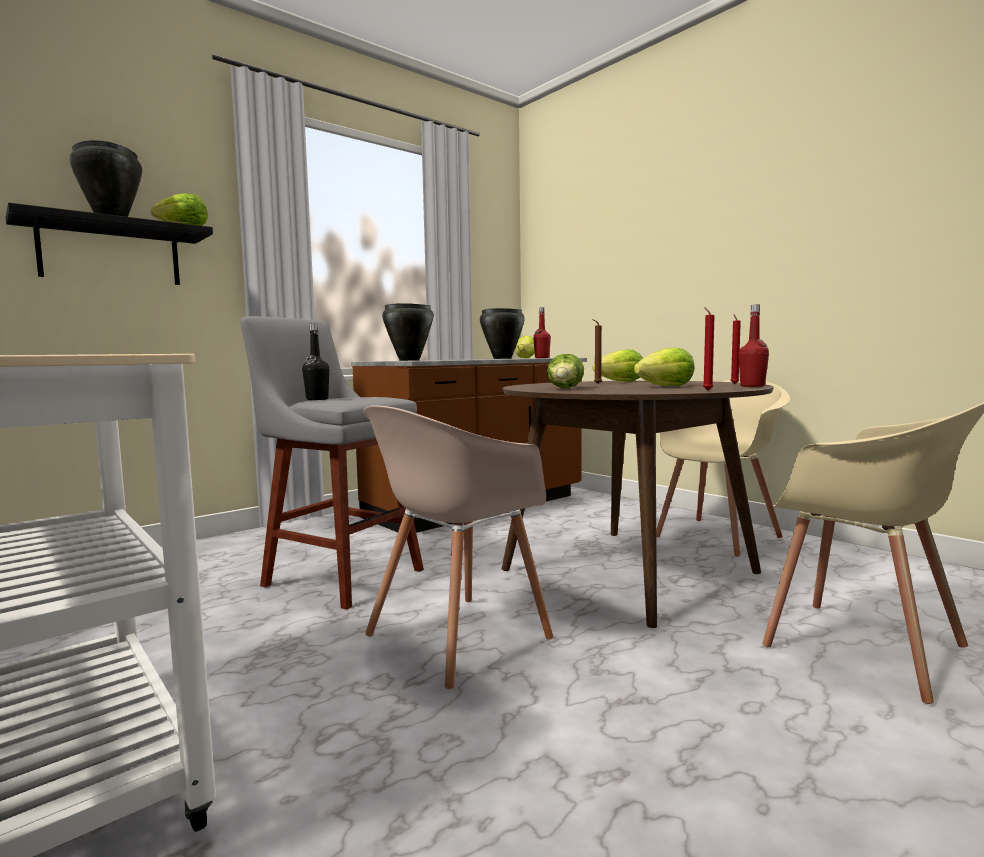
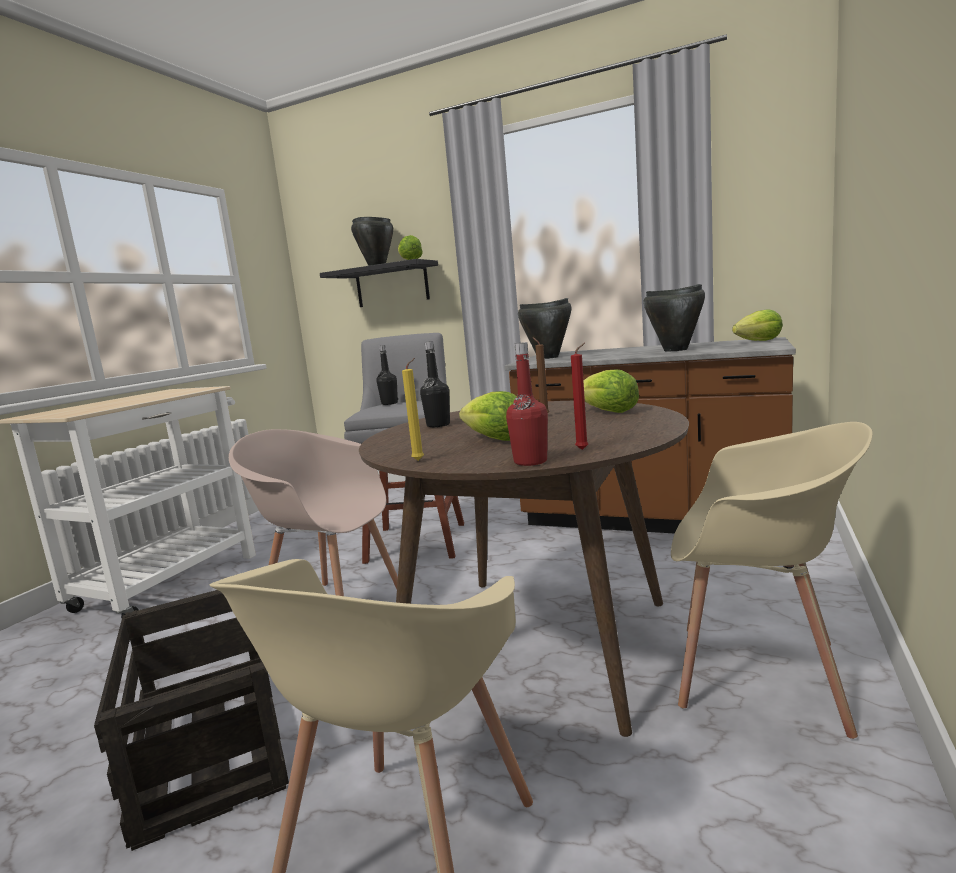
camera: 65 degrees right, 5 degrees up
(542, 358) = (715, 350): red bottle -> none
(565, 388) = (438, 425): lettuce -> black bottle
(687, 730) = (209, 743): none -> crate
(706, 390) = (420, 460): red candle -> yellow candle

